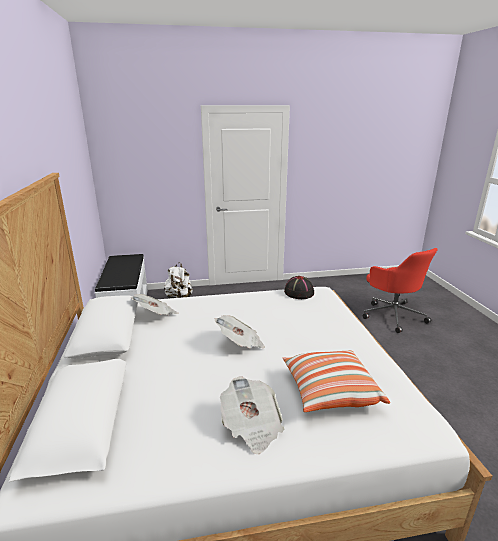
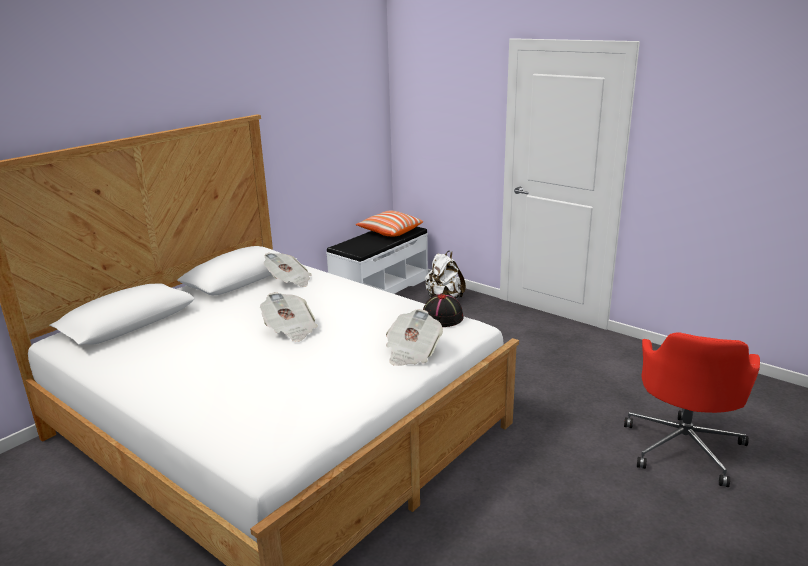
camera: 50 degrees right, 0 degrees up
(251, 427) = (179, 379): newspaper -> newspaper (412, 352)
(330, 391) = (261, 393): pillow -> pillow (389, 232)

